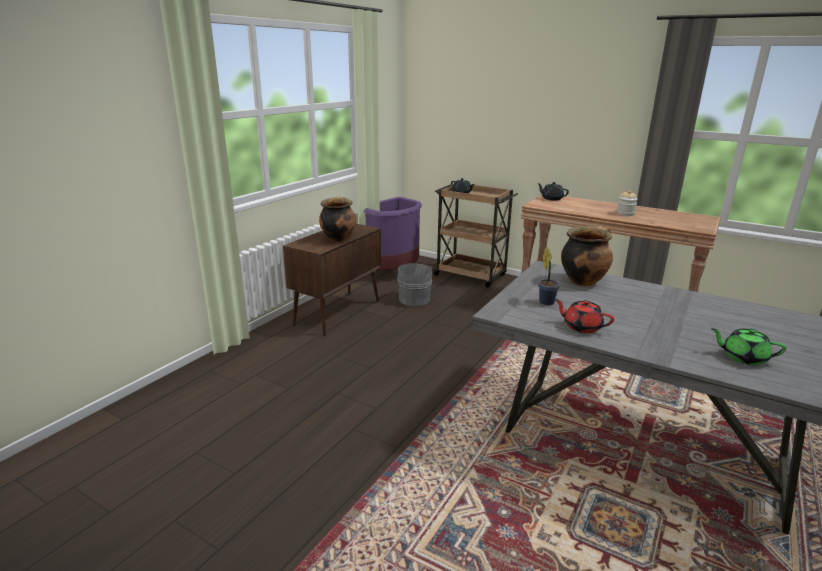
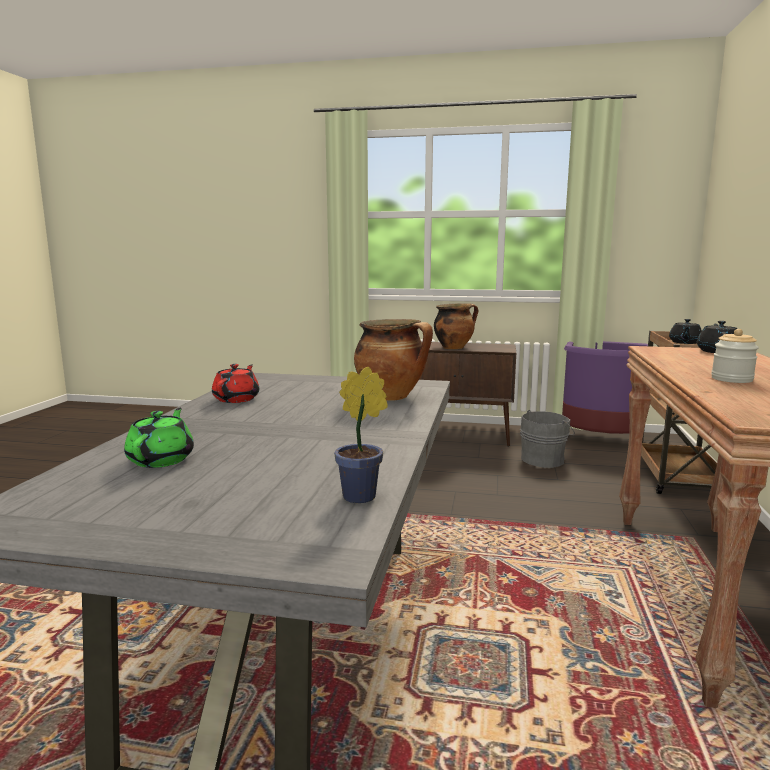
camera: 70 degrees right, 10 degrees down
(546, 301) = (304, 387): potted plant -> potted plant (363, 496)

